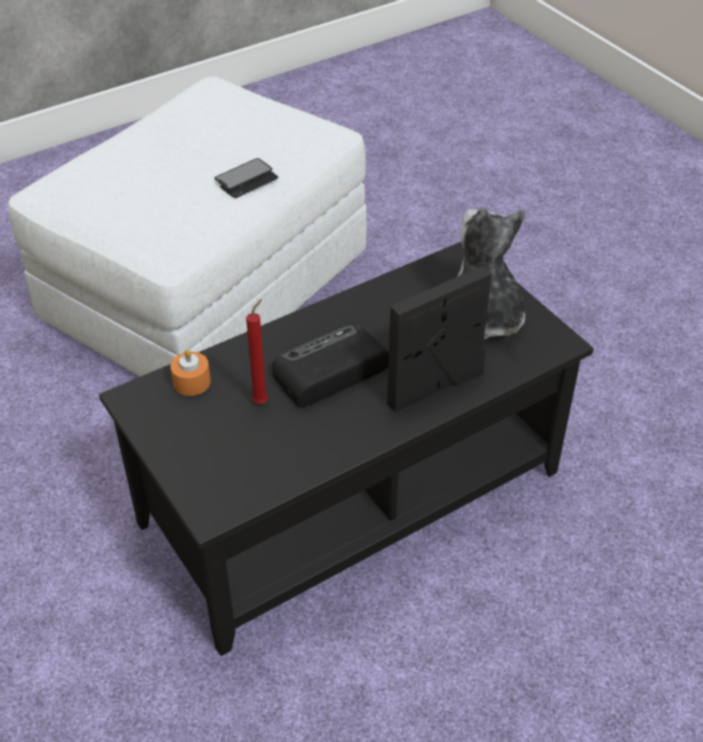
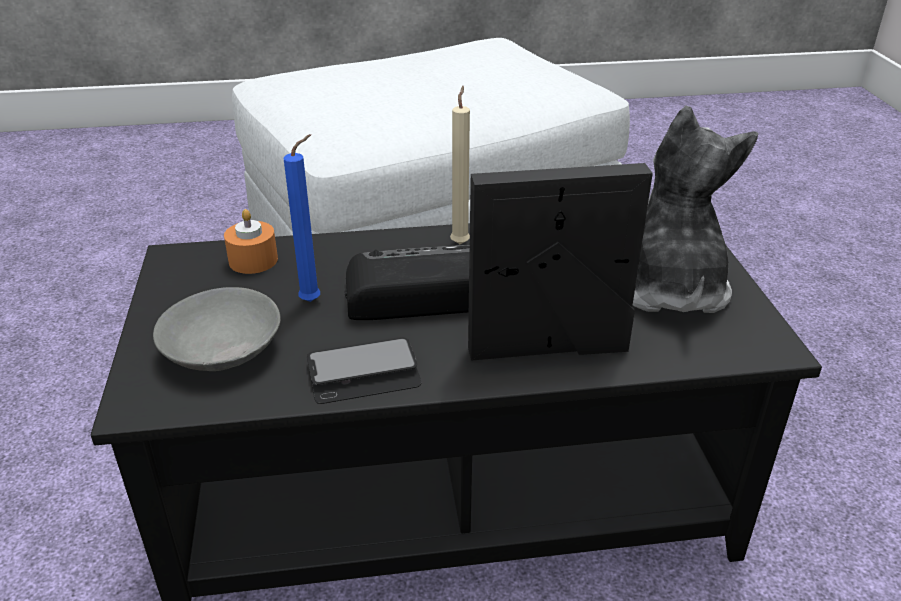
camera: 25 degrees right, 10 degrees down
(231, 459) = (222, 350): none -> grey bowl
(246, 180) = (468, 106): phone -> phone (363, 373)
(262, 401) = (314, 300): red candle -> blue candle
(327, 320) = (460, 242): none -> beige candle

